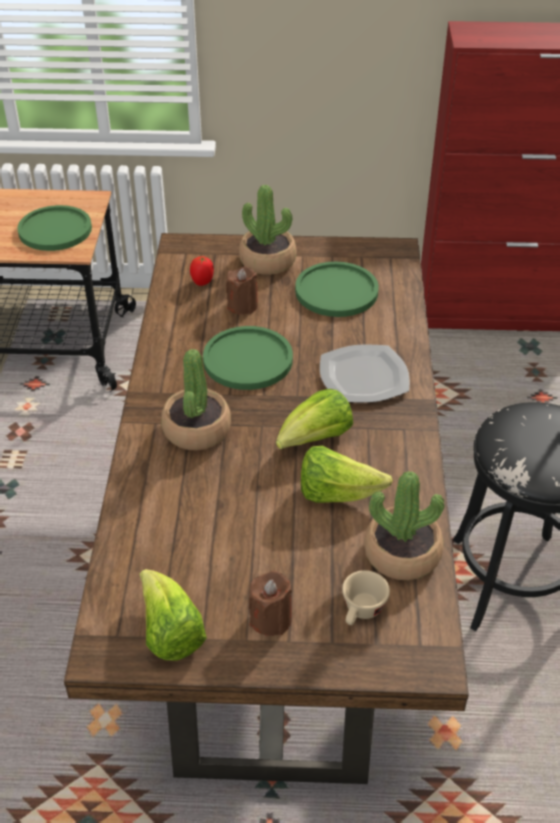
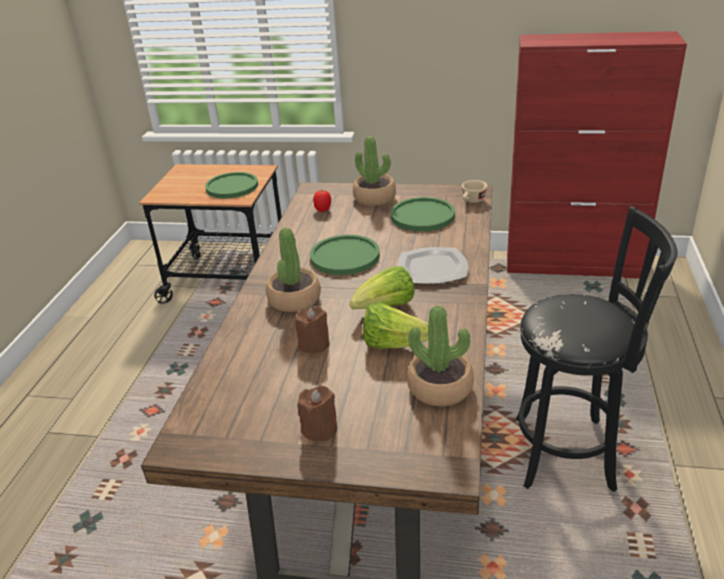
camera: 10 degrees right, 10 degrees down
(170, 633) = (235, 435): lettuce -> none
(242, 306) = (349, 224): brown candle -> brown candle (314, 345)
(361, 612) = (397, 428): beige cup -> beige cup (472, 201)

